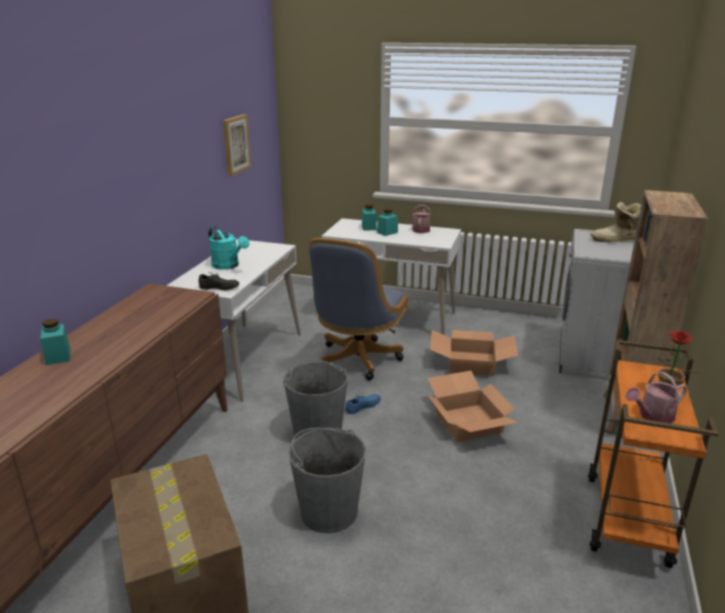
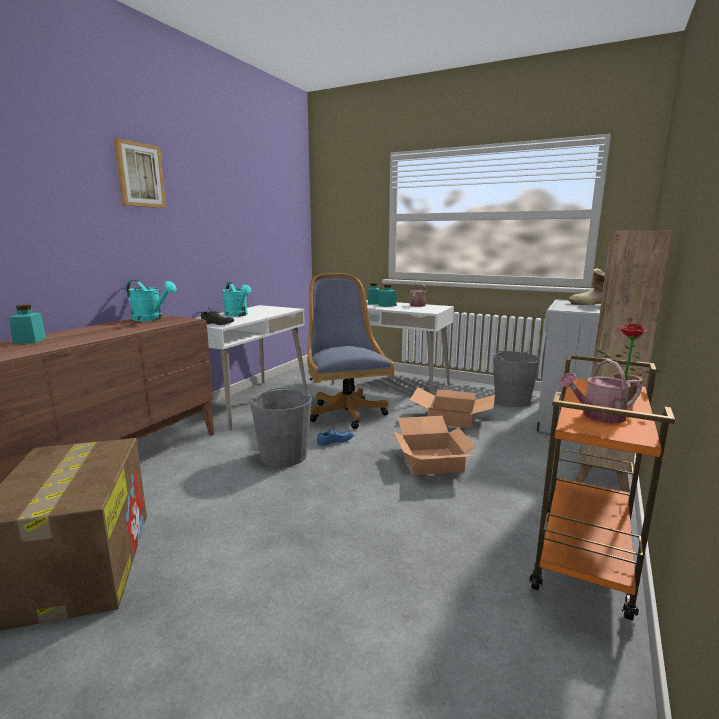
camera: 10 degrees right, 10 degrees down
(153, 296) = (151, 319): none -> turquoise watering can
(235, 144) = (264, 228): picture -> picture (139, 175)
(328, 511) = (258, 518): grey bucket -> grey bucket (511, 400)
(356, 363) = (345, 411): blue office chair -> blue office chair turned 135 degrees clockwise

